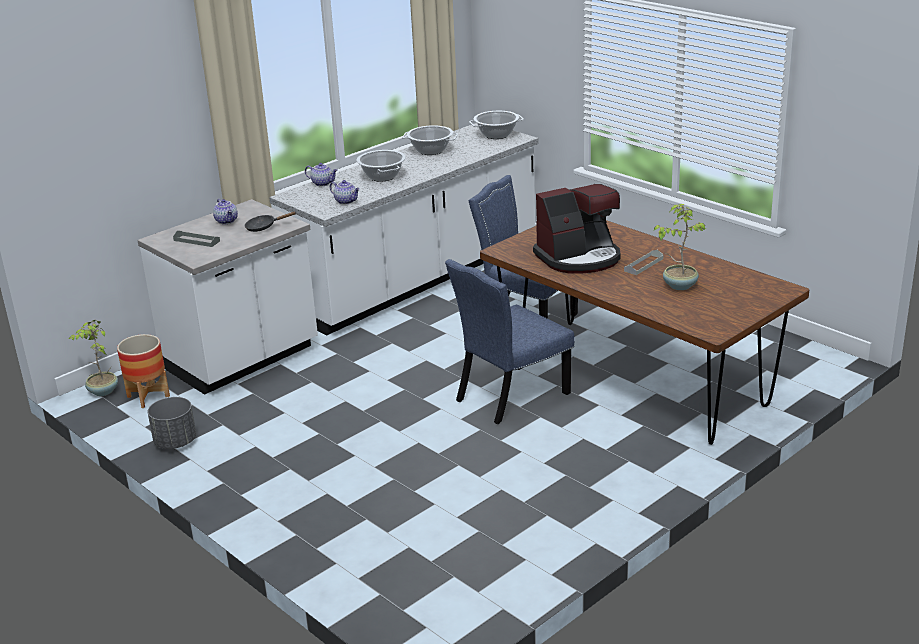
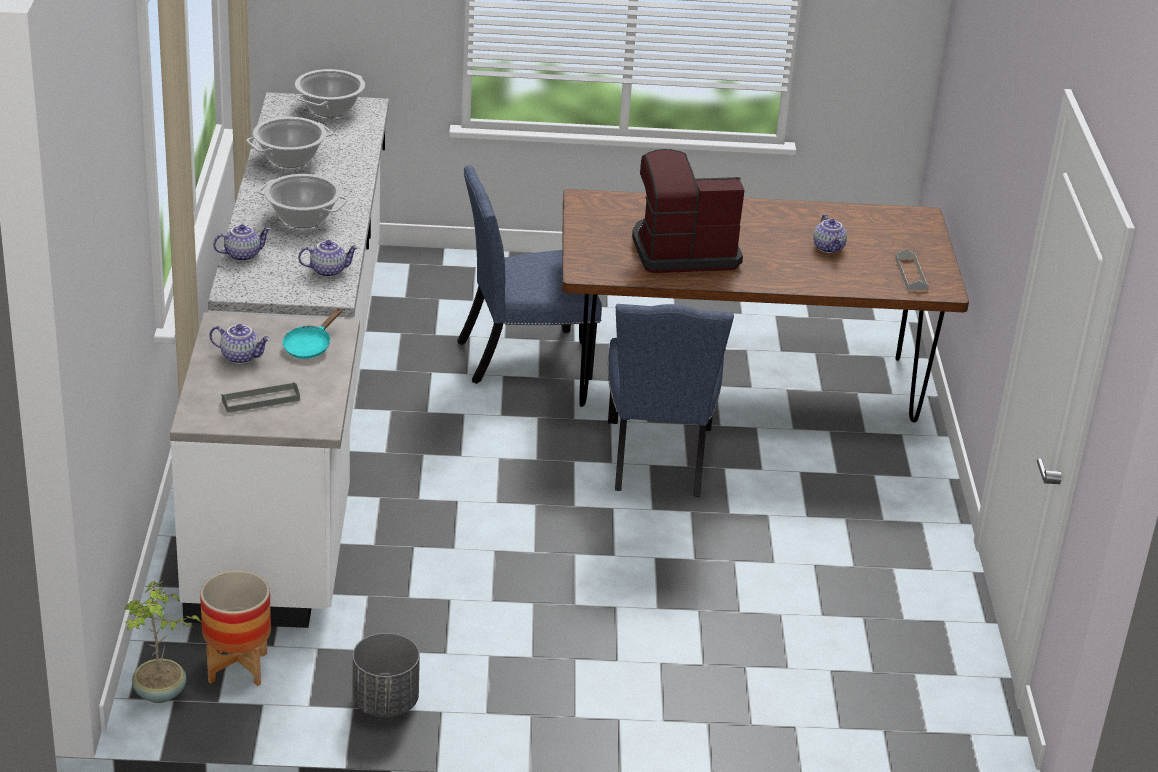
camera: 50 degrees left, 5 degrees up
(264, 227) = (310, 346): black frying pan -> turquoise frying pan
(579, 258) = (682, 251): coffee machine -> coffee machine turned 120 degrees counterclockwise
(643, 265) = (757, 236): grey tray -> grey tray (911, 274)
(679, 285) = (829, 248): potted plant -> teapot

